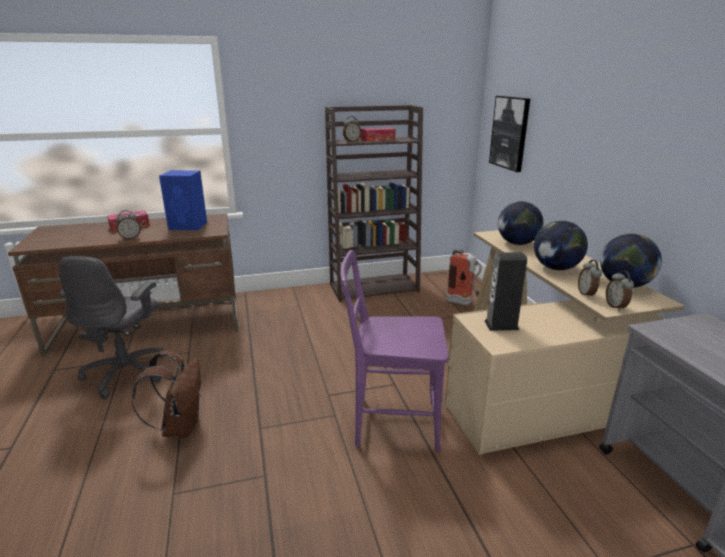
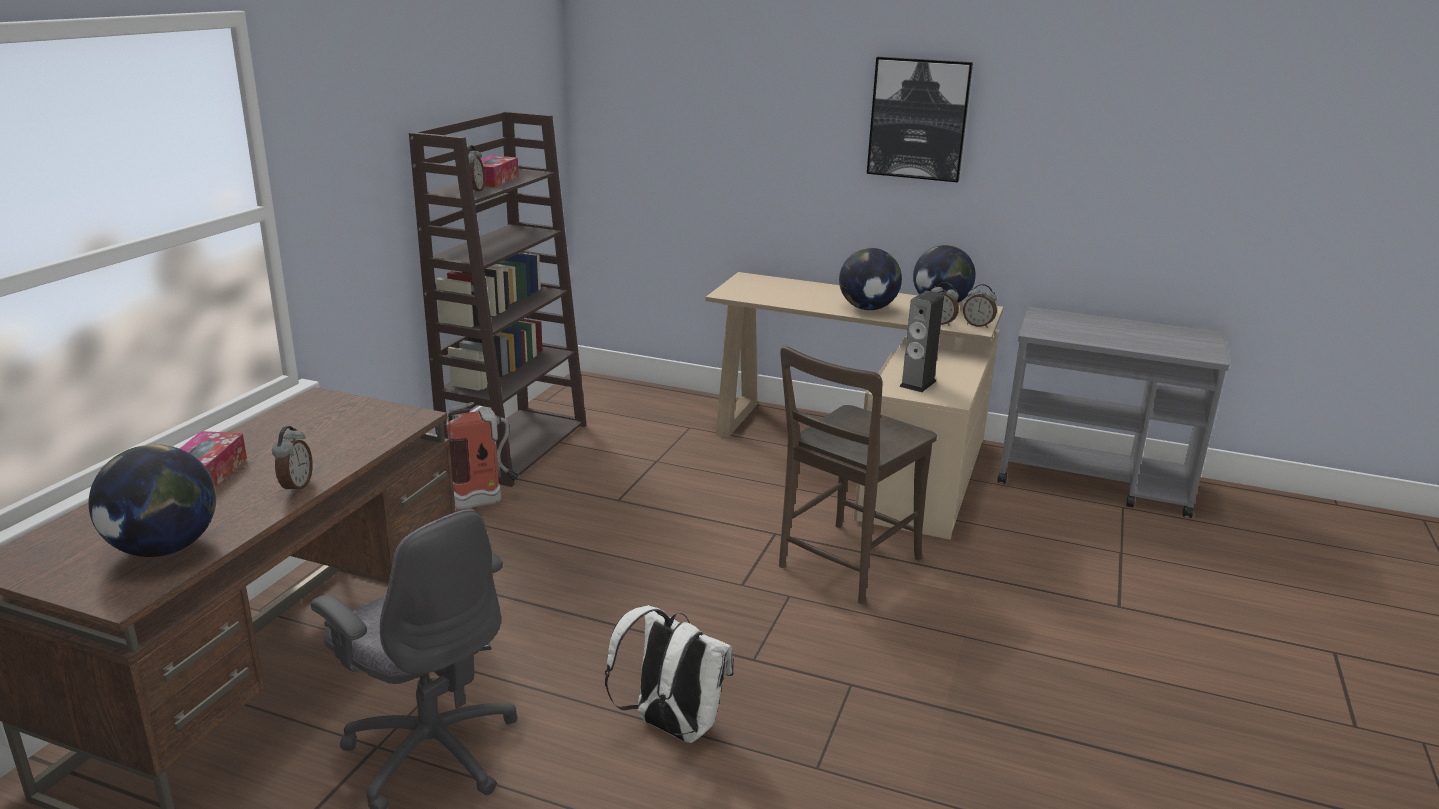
camera: 55 degrees left, 0 degrees up
(180, 426) = (671, 727): brown backpack -> white backpack
(189, 226) = (328, 428): blue speaker -> none
(391, 422) = (844, 566): purple chair -> brown chair
(463, 303) = (661, 415): fire extinguisher -> fire extinguisher (486, 501)
(510, 133) = (653, 140): picture -> picture (918, 119)
(517, 243) = (777, 295): globe -> globe (164, 548)

